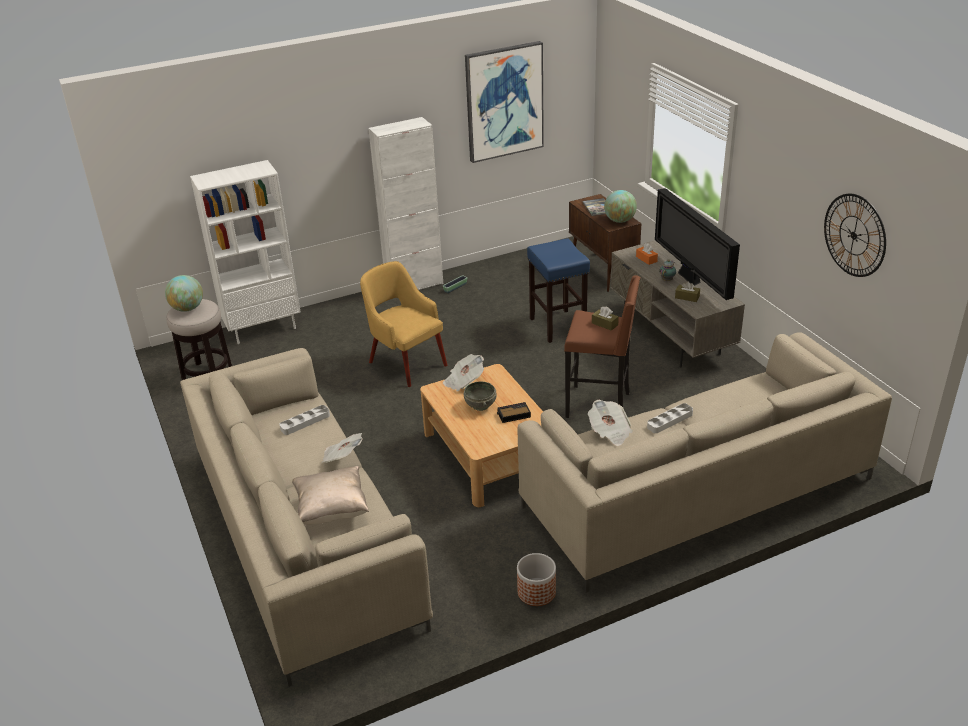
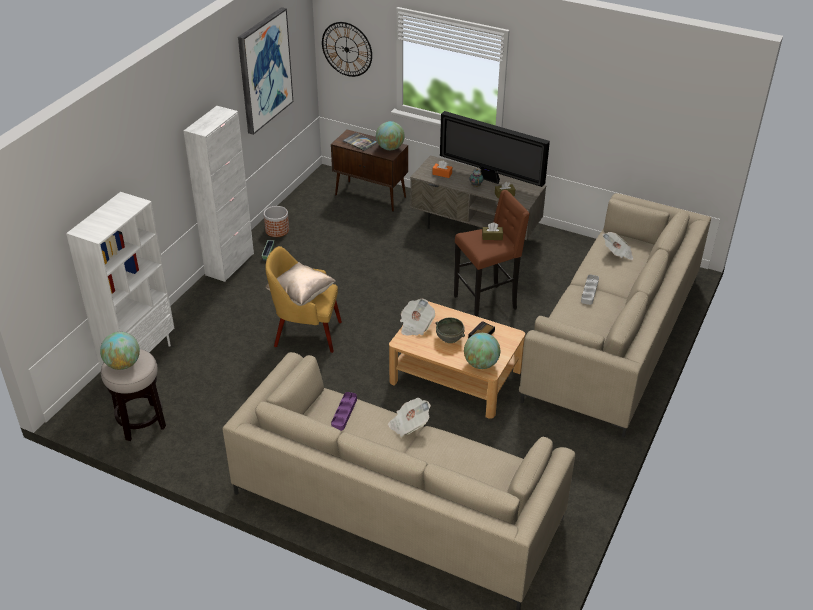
camera: 40 degrees left, 5 degrees up
(305, 422) = (344, 413): grey tray -> purple tray
(332, 510) = (453, 466): beige pillow -> beige pillow (301, 295)
(479, 439) = (481, 364): none -> globe
(537, 592) = (596, 454): planter -> planter (277, 230)
(558, 326) = (388, 254): blue stool -> none
(610, 432) = (564, 317): newspaper -> newspaper (617, 253)
(854, 235) = (647, 111): wall clock -> wall clock (347, 49)

